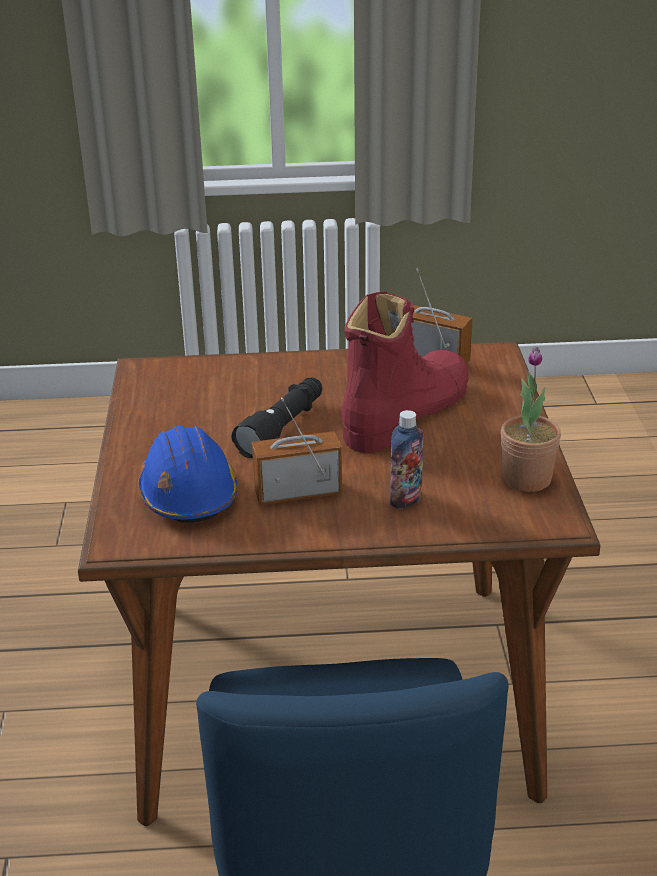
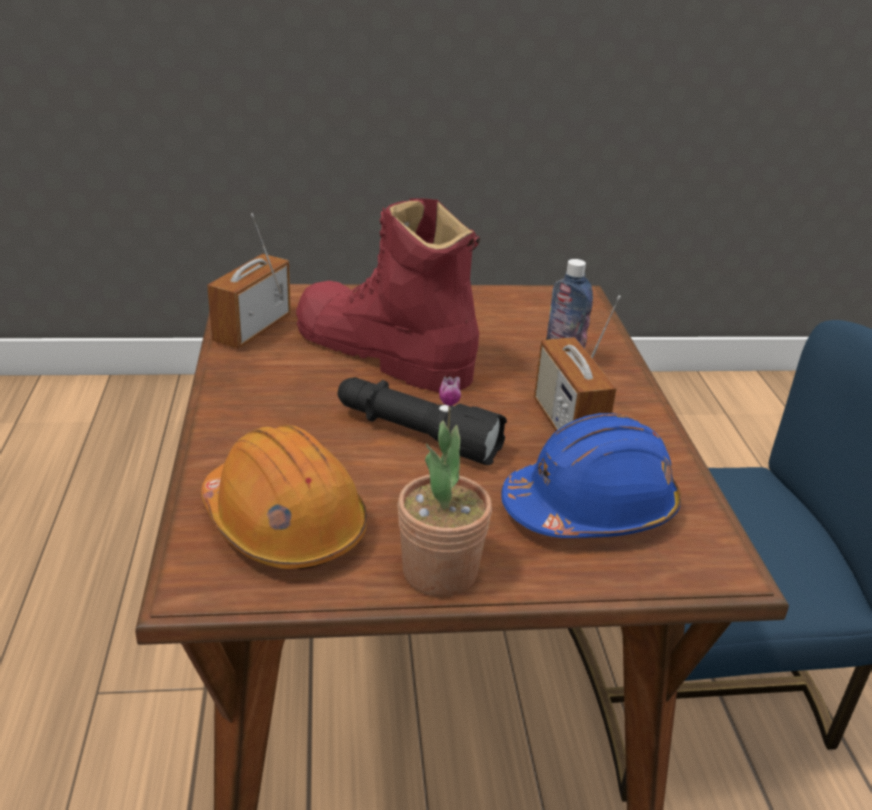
camera: 95 degrees left, 0 degrees up
(188, 387) = (284, 524): none -> orange hard hat
(526, 479) = (511, 301): potted plant -> potted plant (440, 572)

